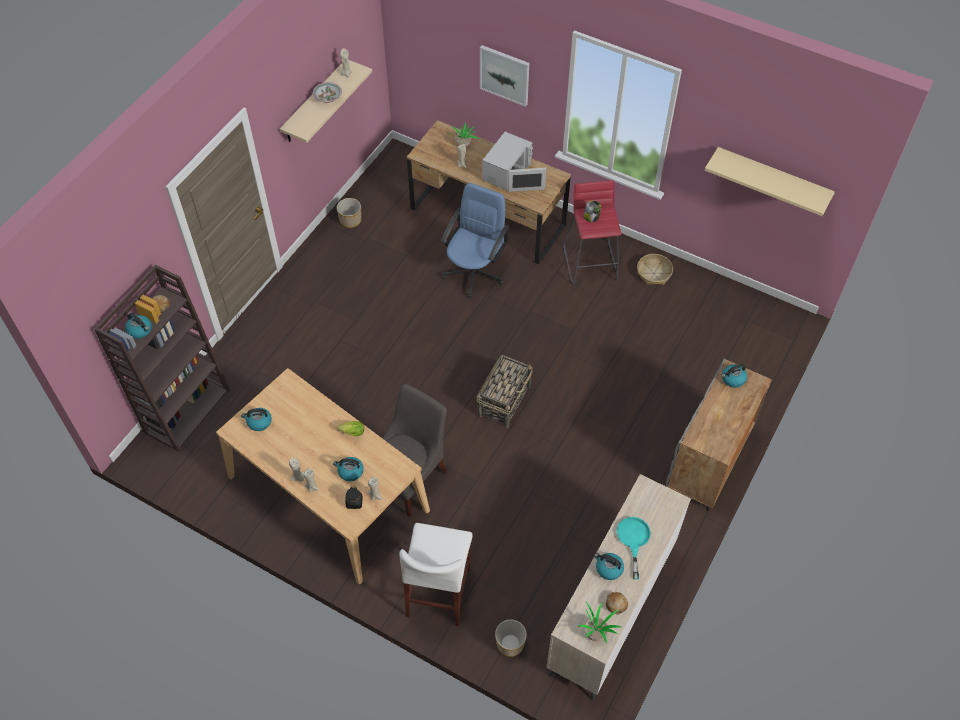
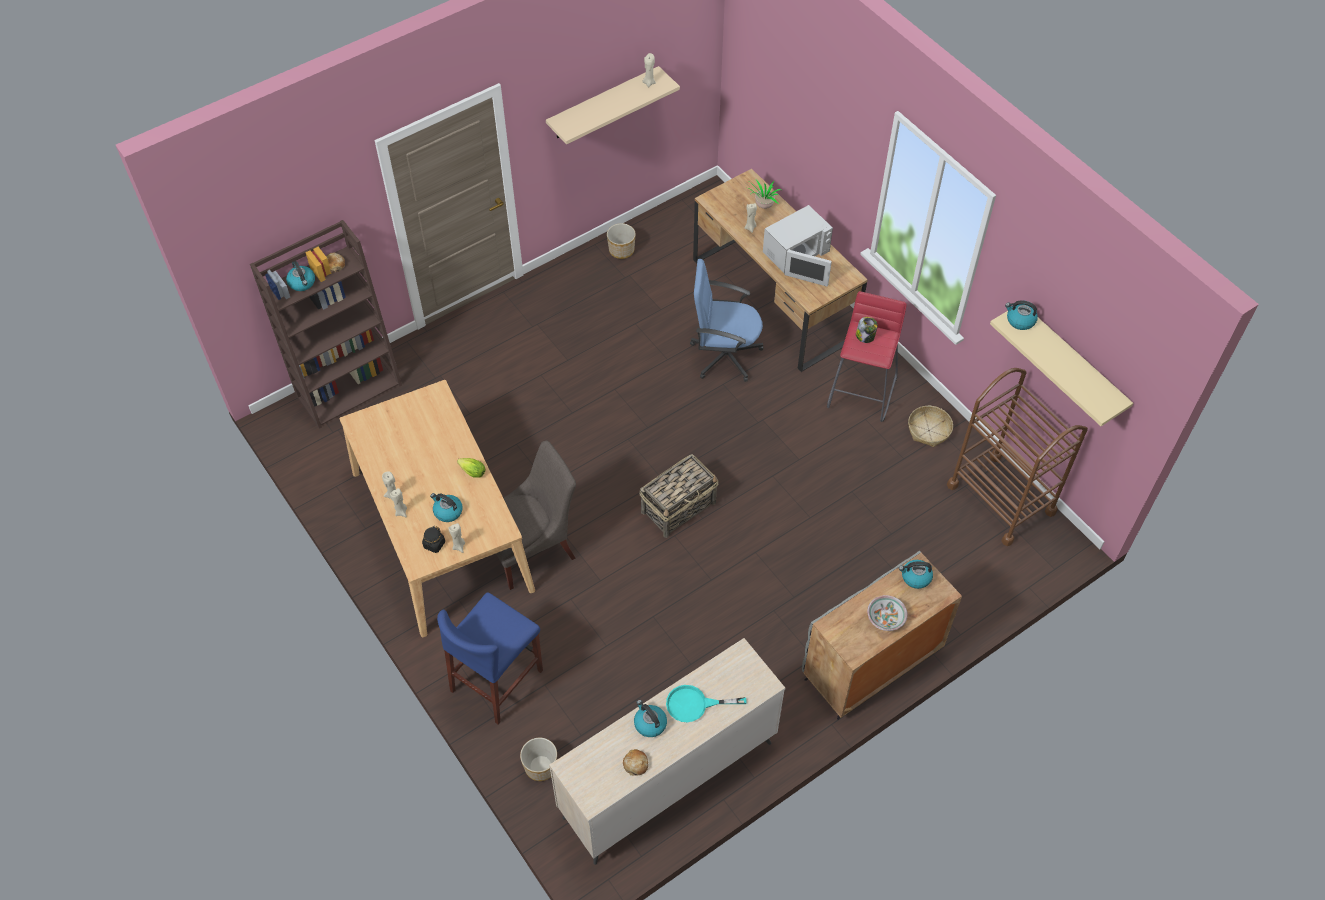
camera: 25 degrees right, 0 degrees up
(259, 422) = (386, 424): kettle -> kettle (1020, 320)
(328, 98) = (614, 103): bowl -> bowl (885, 618)
(438, 592) = (497, 680): white stool -> blue stool
(474, 272) = (724, 355): blue office chair -> blue office chair turned 135 degrees counterclockwise
(504, 75) = (826, 139): picture -> none
(596, 632) = (597, 784): potted plant -> none
(633, 540) = (694, 705): turquoise frying pan -> turquoise frying pan turned 120 degrees counterclockwise
(730, 303) = (1001, 498): none -> brown cart

